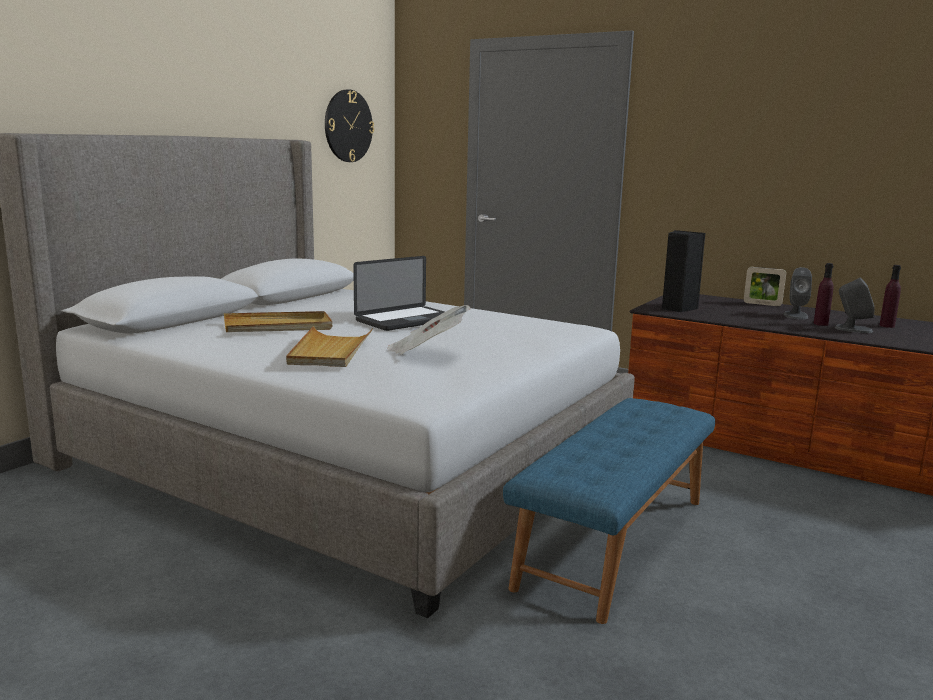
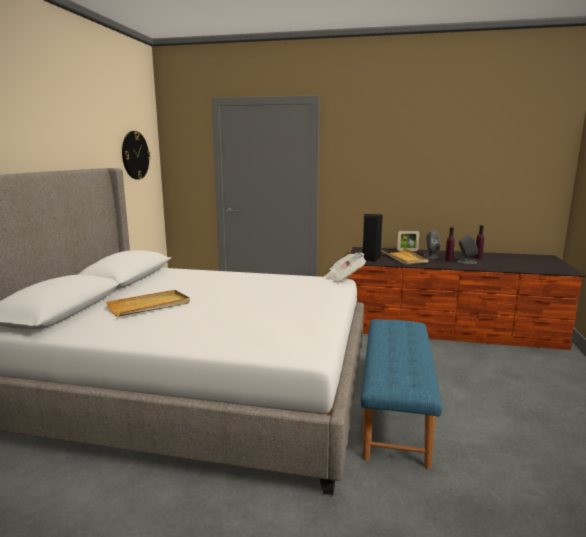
camera: 20 degrees left, 0 degrees up
(330, 351) = (210, 322): beige tray -> beige tray (404, 258)
(406, 320) = (229, 288): laptop -> none
(426, 351) = (273, 312): newspaper -> newspaper (343, 278)

